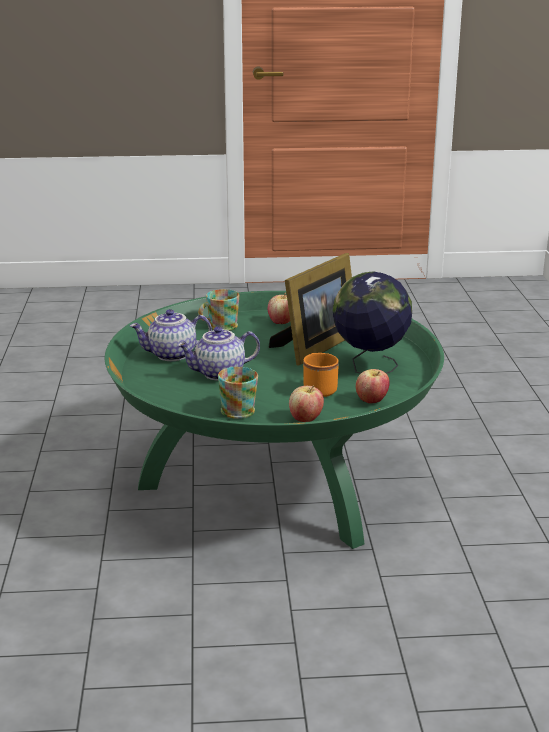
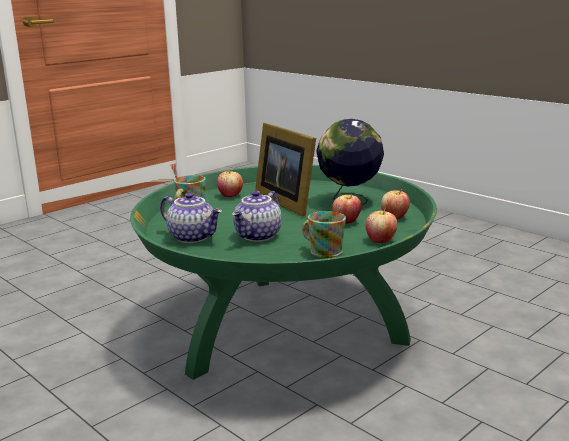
camera: 40 degrees left, 5 degrees down
(172, 355) = (193, 237): teapot -> teapot turned 90 degrees counterclockwise
(315, 346) = (287, 201): picture frame -> picture frame turned 150 degrees clockwise
(318, 388) = (346, 222): orange mug -> apple

